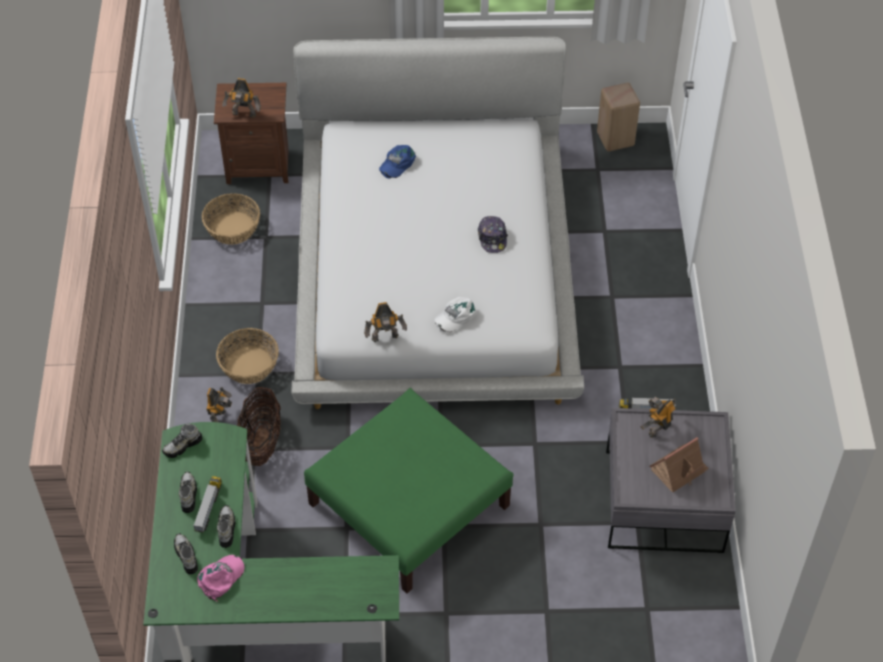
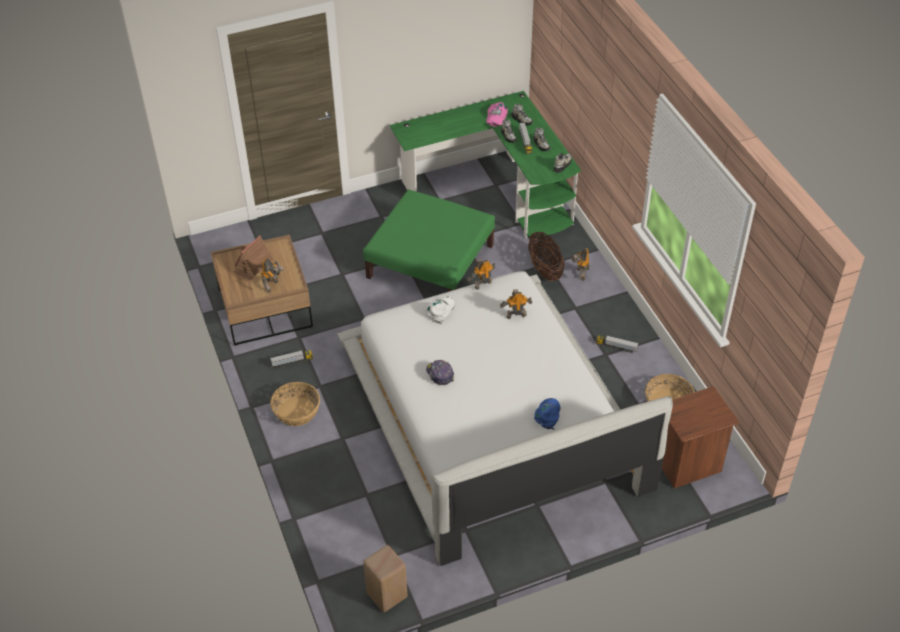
camera: 160 degrees right, 5 degrees down
(243, 308) = (616, 347): none -> toy truck
(244, 115) = (694, 399): toy robot -> toy robot (516, 315)
(249, 365) = (584, 311): basket -> basket (296, 411)
(664, 501) = (265, 308): grey coffee table -> brown coffee table

